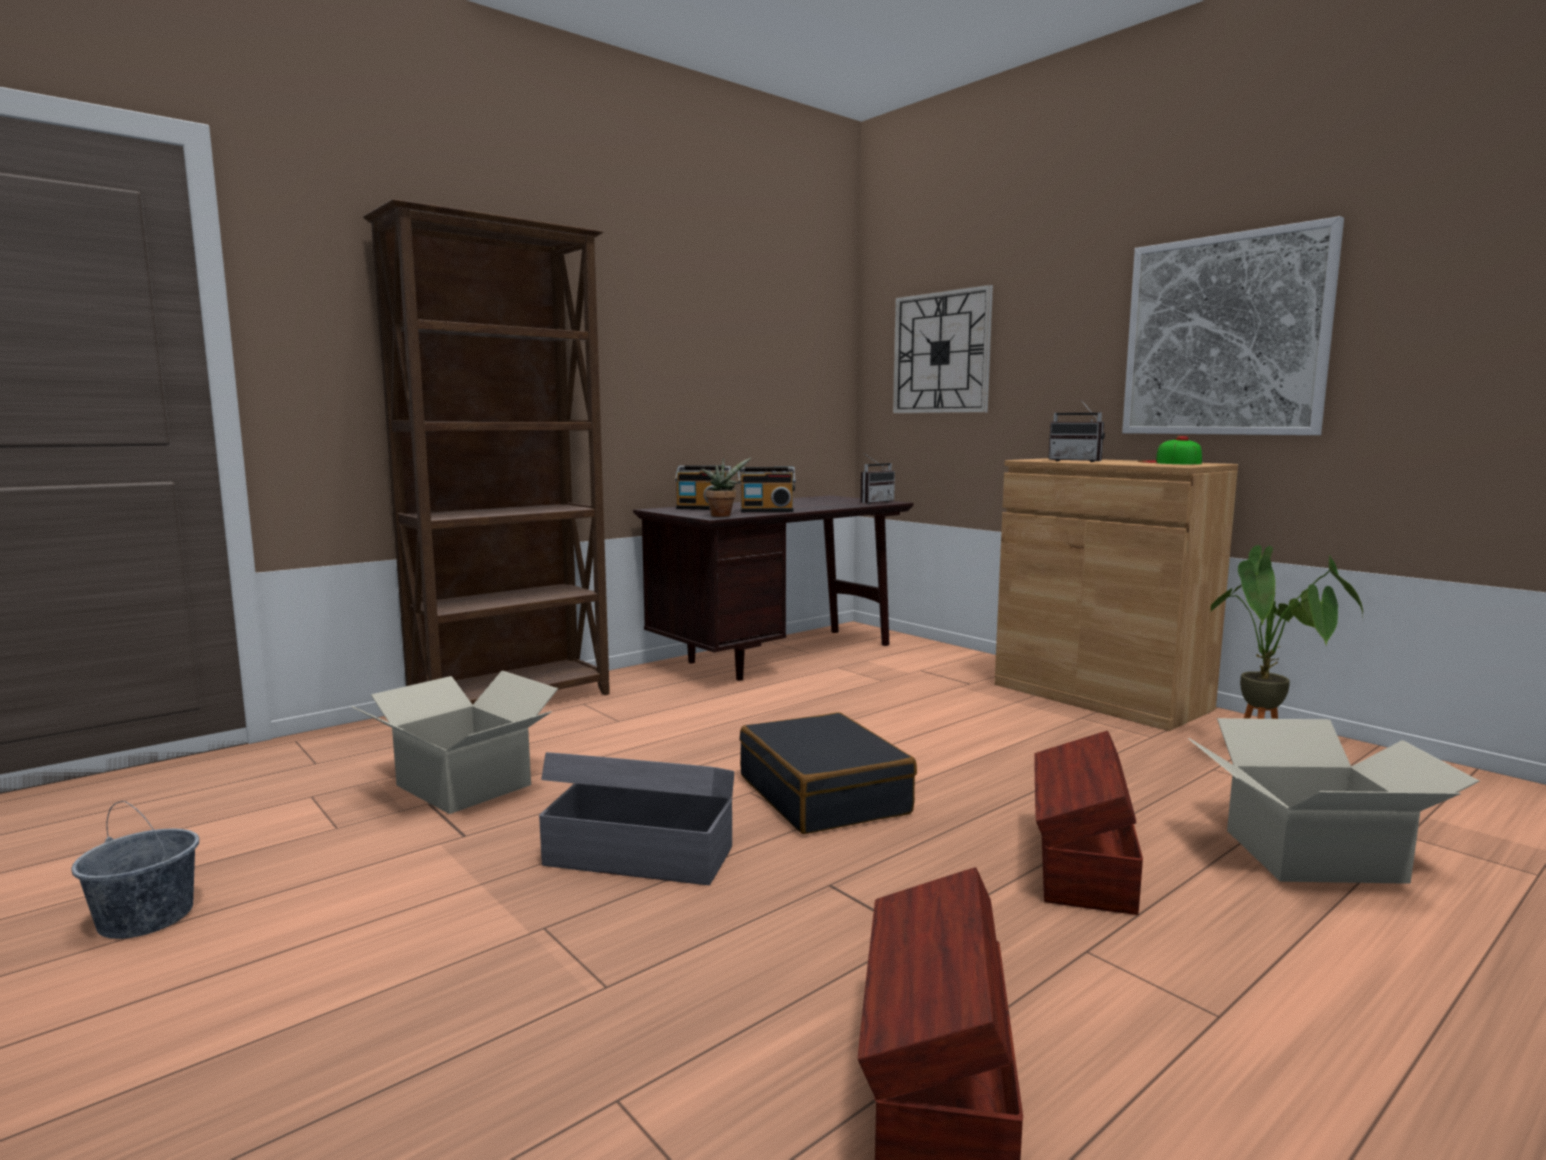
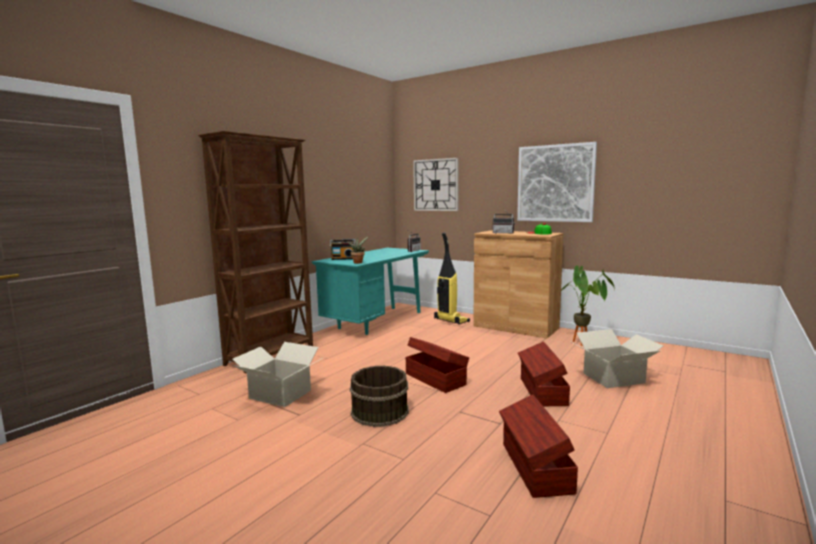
camera: 15 degrees left, 0 degrees up
(146, 918) = (186, 467): grey bucket -> none
(638, 854) = (379, 411): grey storage box -> brown bucket
(766, 511) = (373, 259): radio -> none
(778, 656) = (376, 322): brown desk -> turquoise desk
(824, 795) = (435, 379): black suitcase -> brown storage box
(948, 668) = (451, 320): none -> vacuum cleaner

